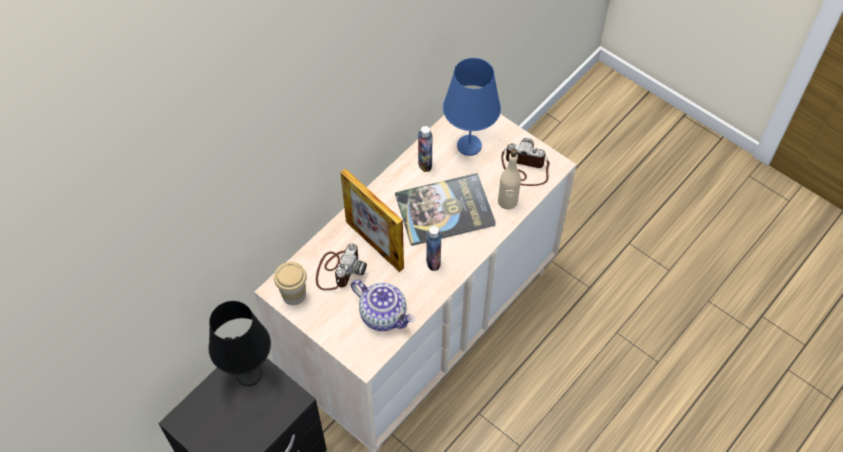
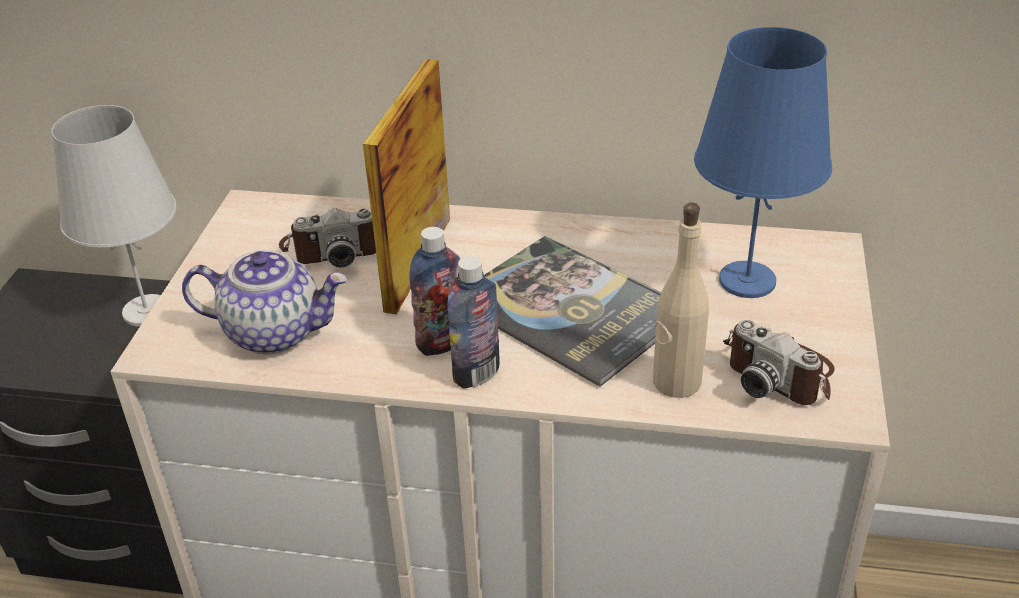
camera: 60 degrees right, 20 degrees down
(248, 374) = (146, 311): black table lamp -> white table lamp
(294, 294) = (250, 225): cup -> none
(384, 315) = (275, 332): teapot -> teapot turned 90 degrees counterclockwise
(425, 163) = (646, 248): bottle -> bottle (476, 373)
(524, 169) = (780, 372): camera -> camera turned 150 degrees clockwise

